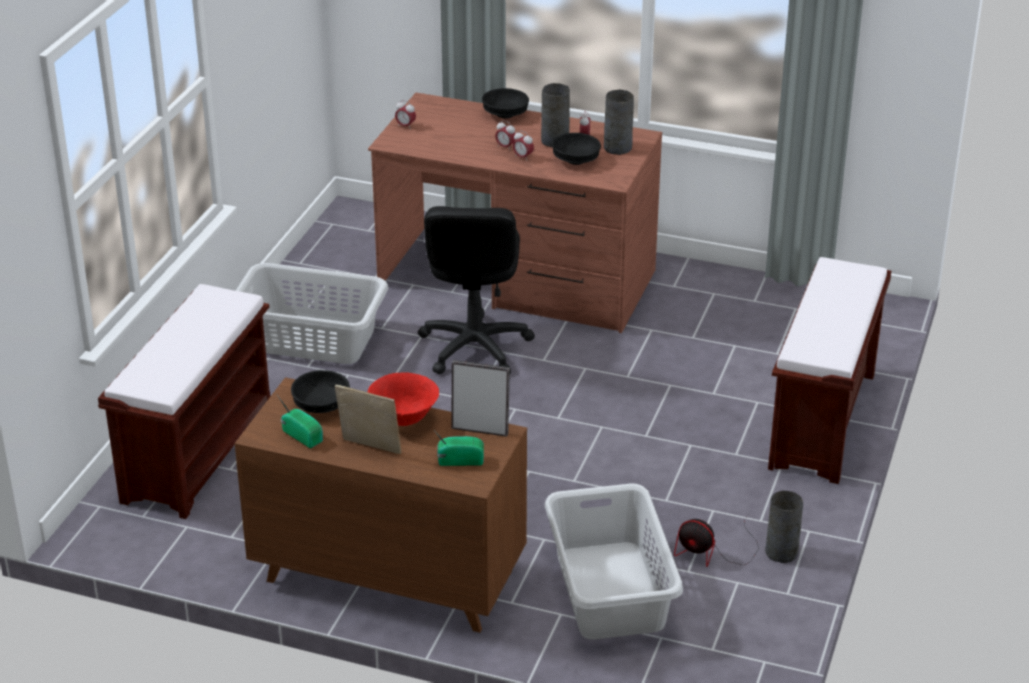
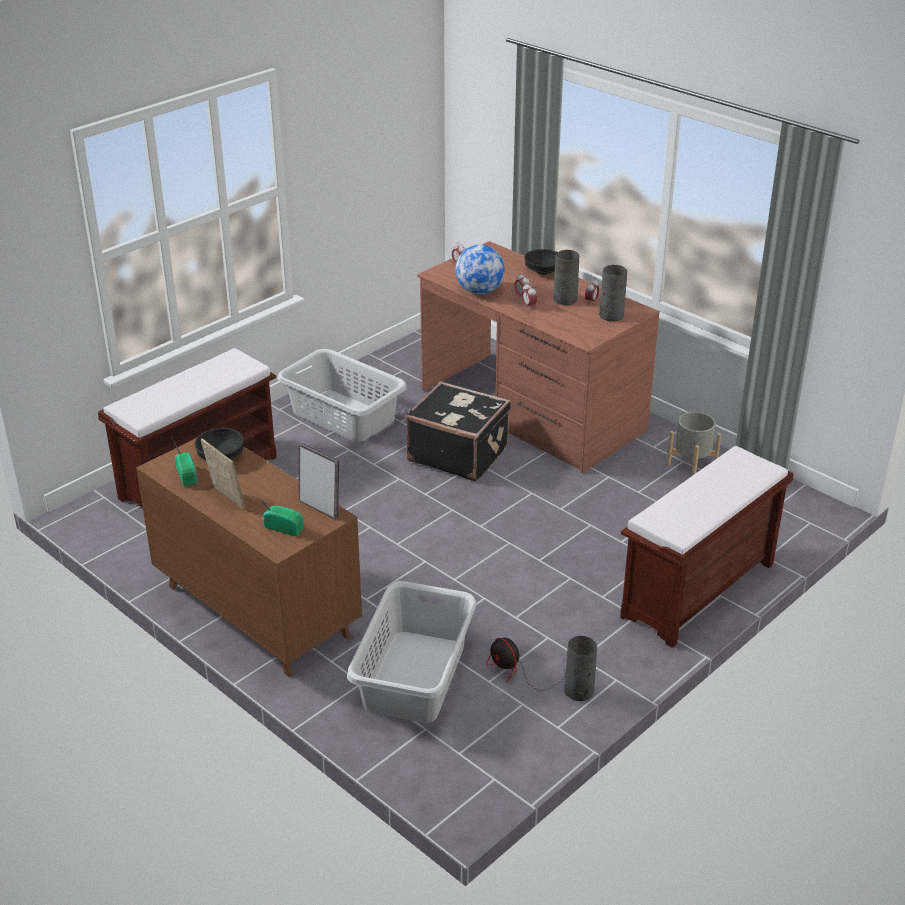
camera: 25 degrees right, 0 degrees up
(404, 419) = (271, 484): red bowl -> none
(455, 153) = (479, 291): none -> globe
(474, 347) = (458, 453): black office chair -> black suitcase
(575, 161) = (568, 318): black bowl -> none
(726, 295) = (691, 465): none -> grey planter

